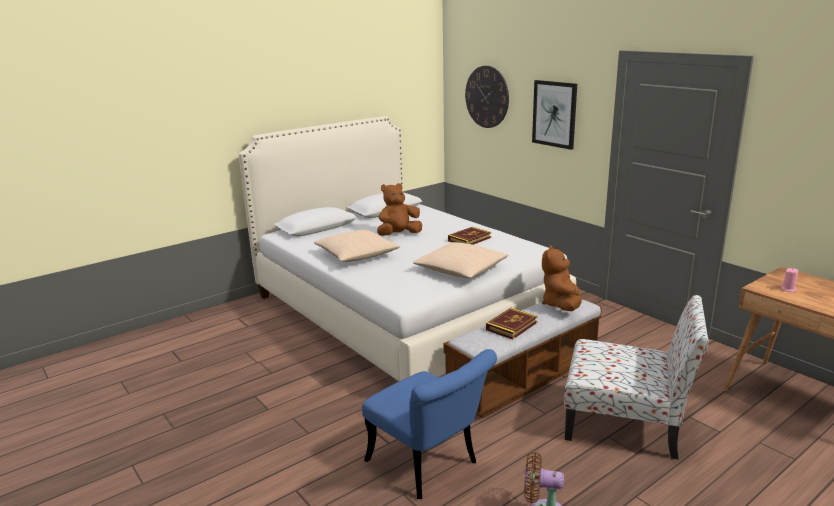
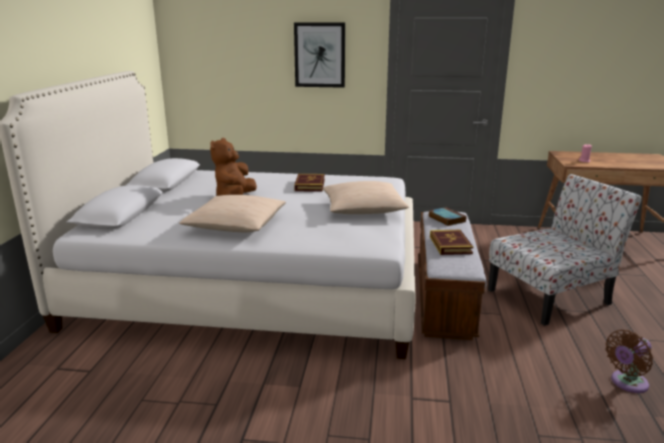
camera: 45 degrees left, 0 degrees up
(429, 466) = (511, 399): blue chair -> none
(487, 97) = (227, 45): wall clock -> none
(561, 305) = (446, 219): brown plush toy -> book

